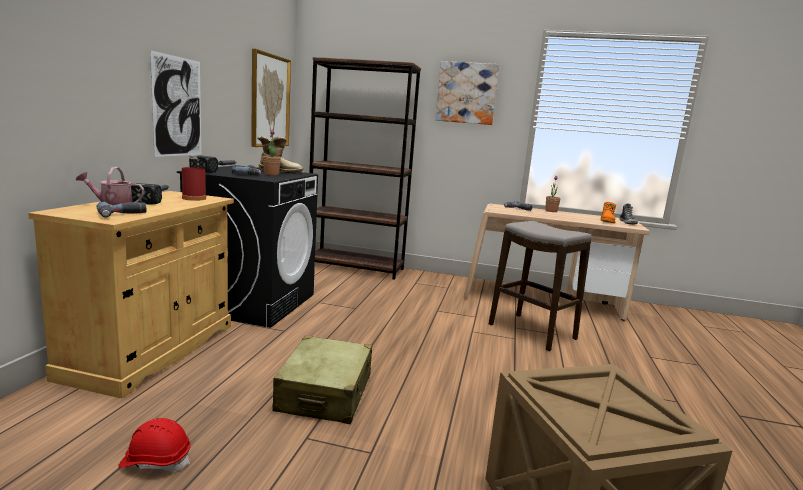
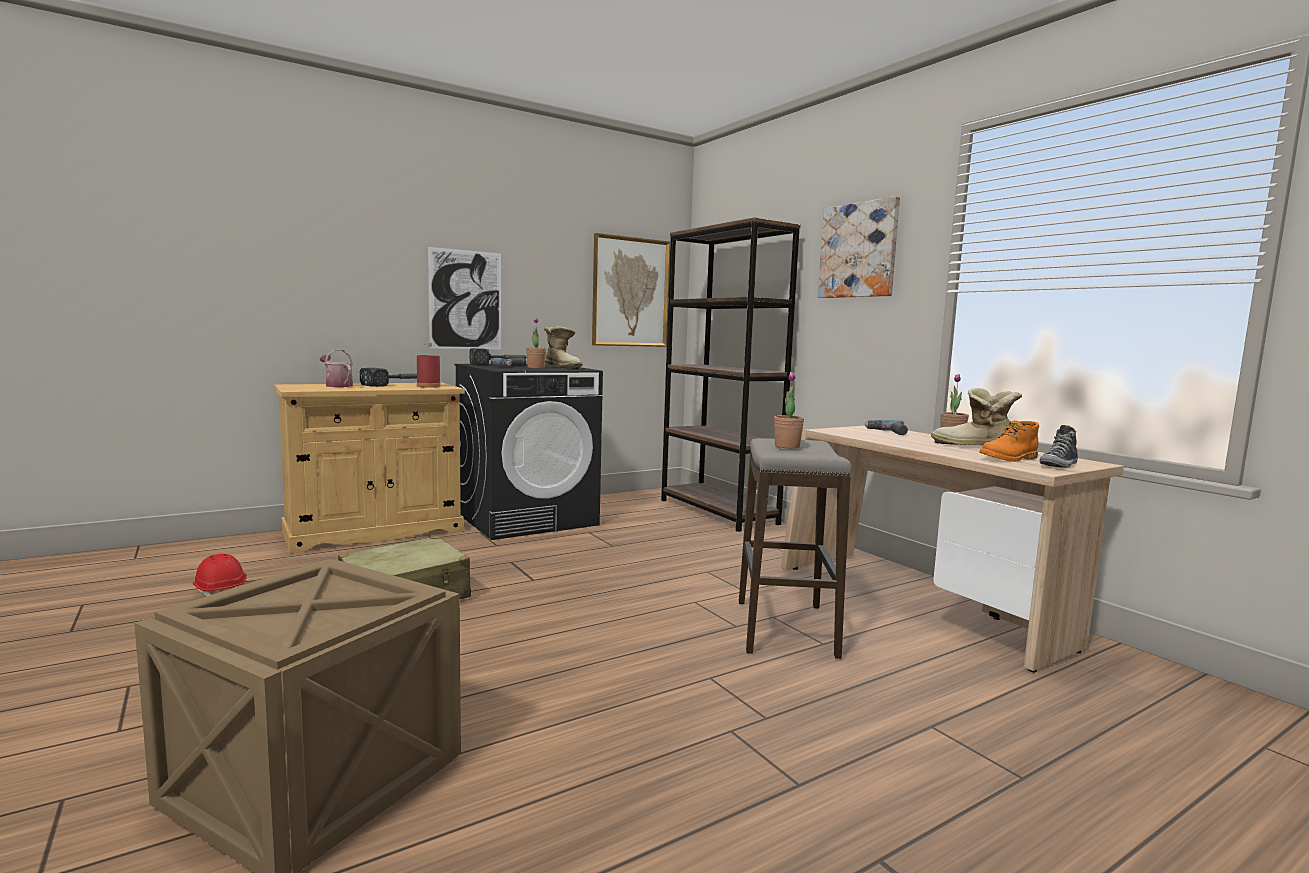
camera: 45 degrees right, 5 degrees down
(122, 215) = (316, 389): power drill -> none
(540, 228) = (787, 446): none -> potted plant
(572, 215) = (973, 446): none -> boot

